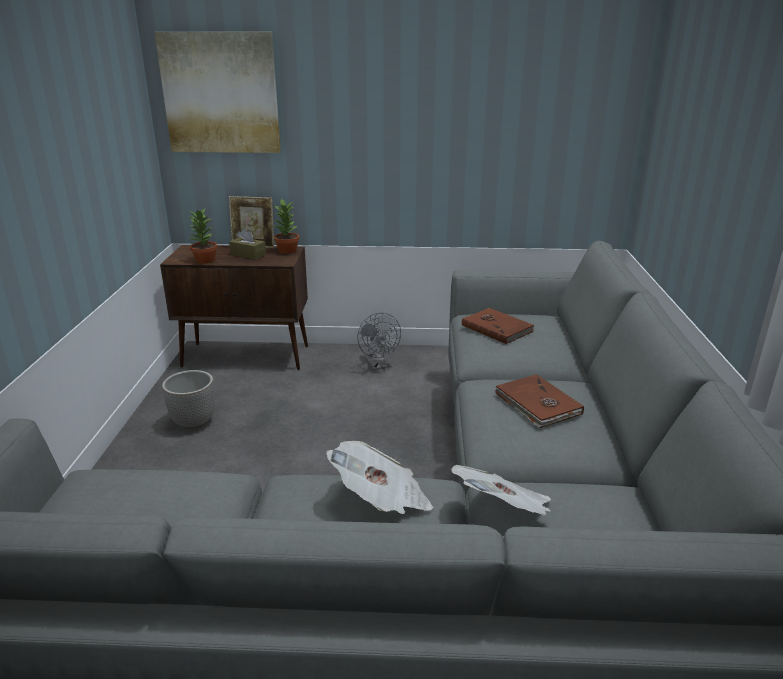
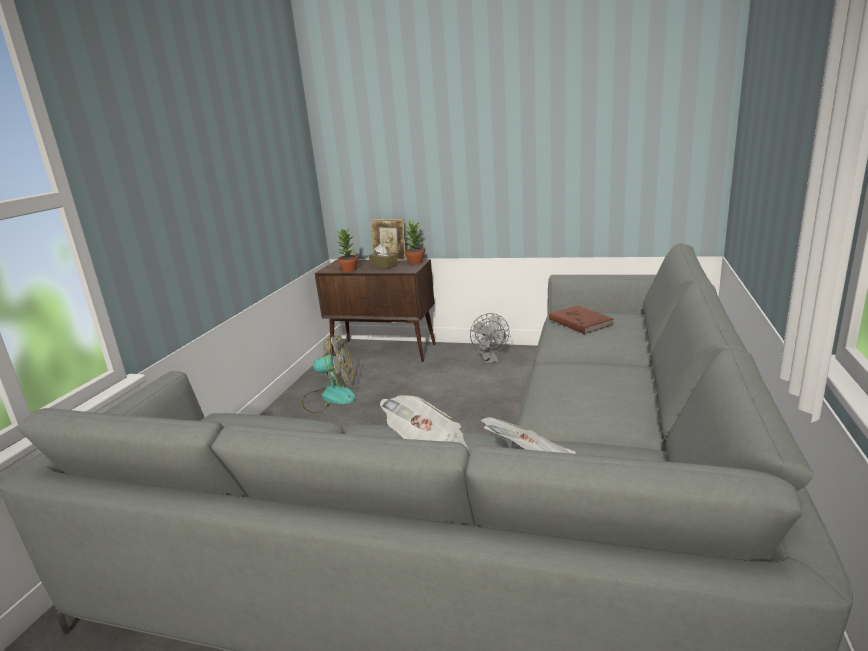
camera: 15 degrees right, 5 degrees down
(194, 422) = (330, 397): planter -> fan
(221, 93) = (364, 138): picture -> none
(537, 404) = (593, 381): brown book -> none

